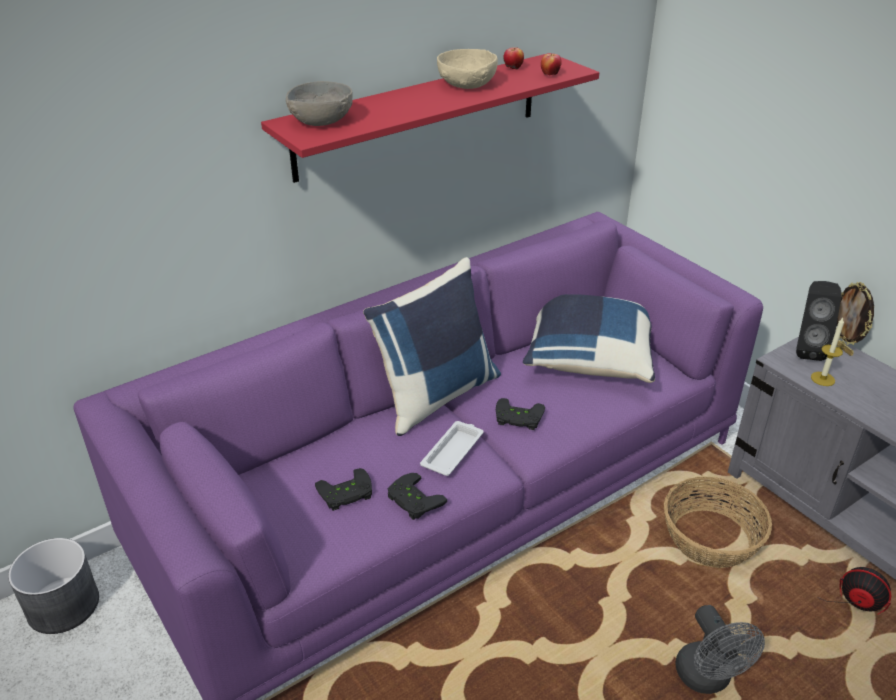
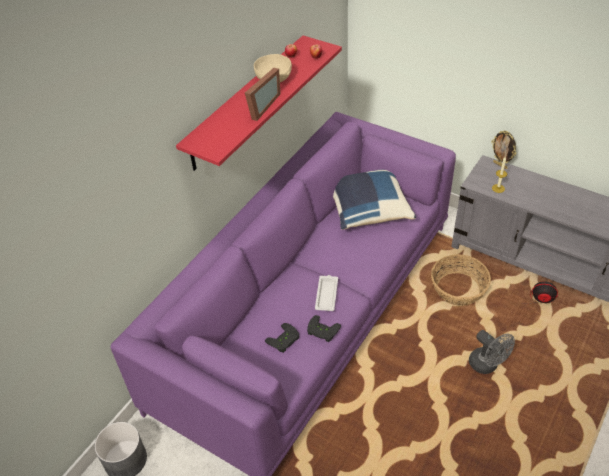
camera: 20 degrees left, 10 degrees up
(321, 120) = (211, 134): grey bowl -> none
(419, 107) = (260, 106): none -> picture frame
(436, 394) = (296, 262): blue pillow -> none
(518, 418) = (350, 262): black game controller -> none
(806, 349) = (483, 171): black speaker -> none

